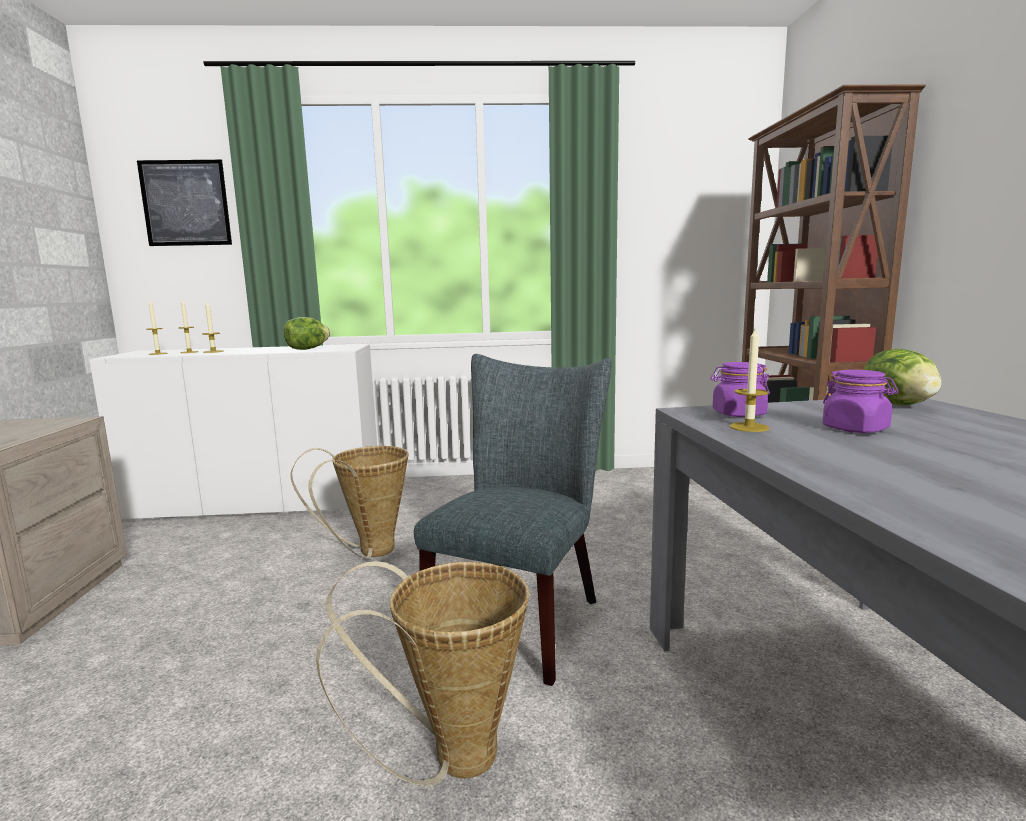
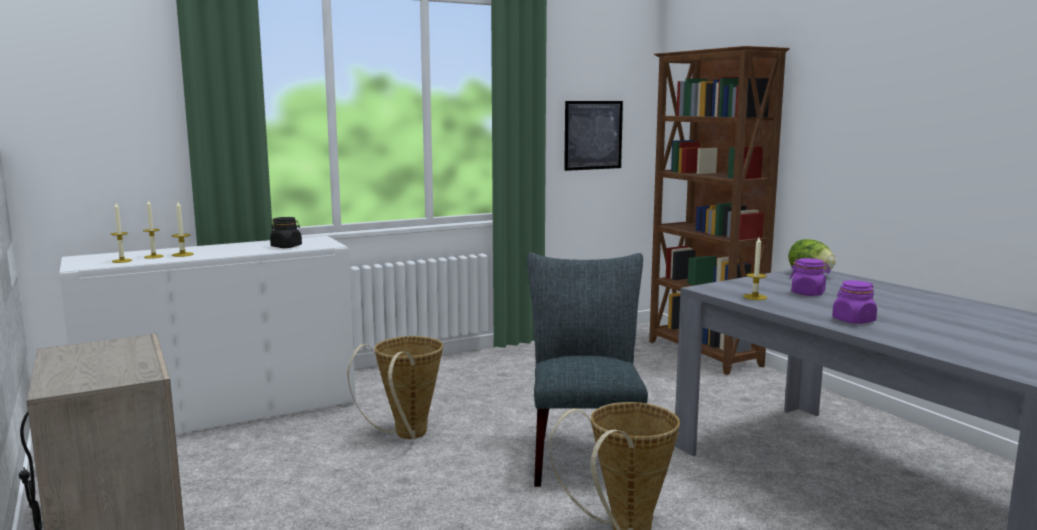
camera: 25 degrees left, 0 degrees up
(185, 203) = (112, 87): picture -> picture (593, 135)
(307, 349) = (286, 246): lettuce -> black jar
(738, 414) = (736, 288): purple jar -> purple jar (853, 321)

